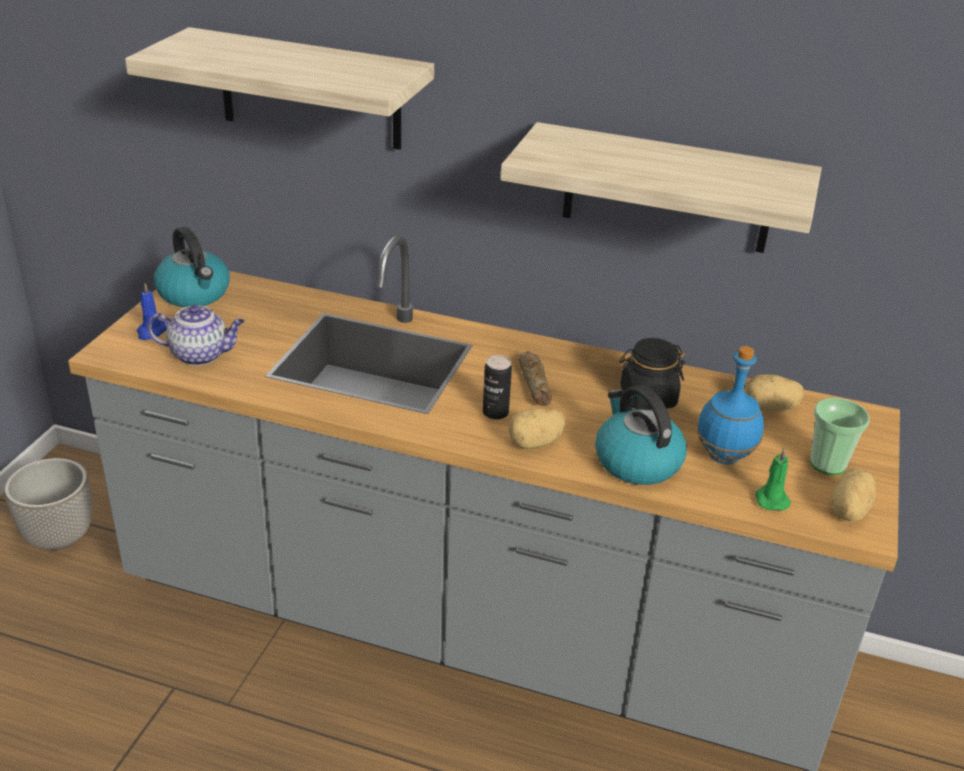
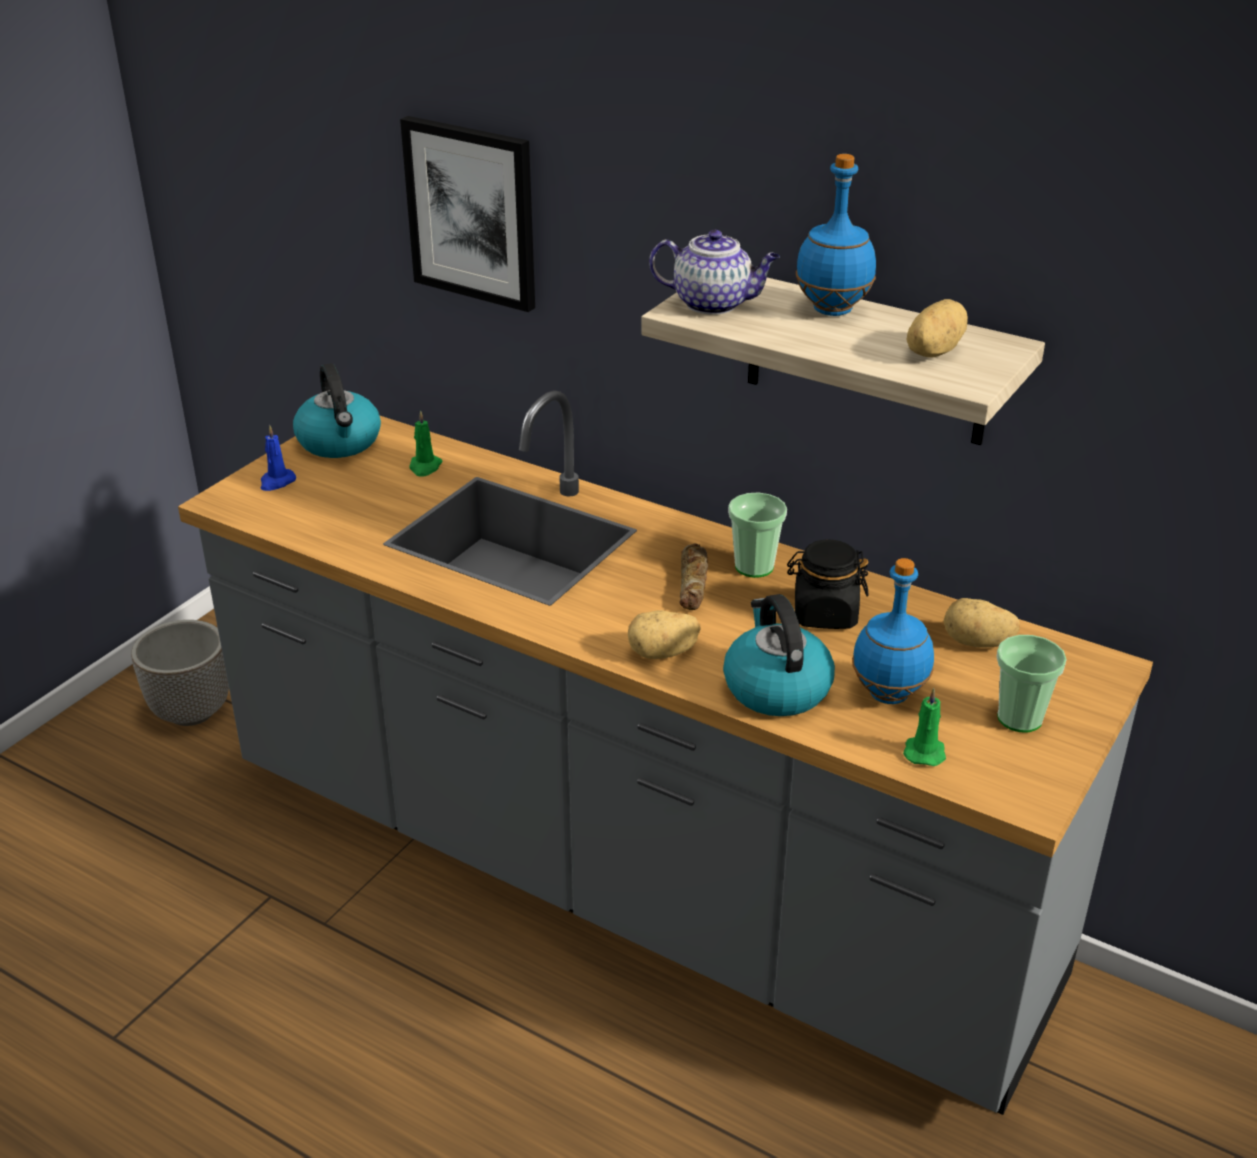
camera: 15 degrees right, 0 degrees up
(201, 355) = (321, 513): teapot -> teapot (714, 304)
(276, 309) = (425, 467): none -> green candle
(310, 90) = (472, 212): shelf -> picture
(495, 413) = (630, 612): can -> none
(577, 366) = (754, 567): none -> cup
(650, 151) = (833, 310): none -> blue bottle
(846, 510) = (1016, 776): potato -> potato (931, 351)

